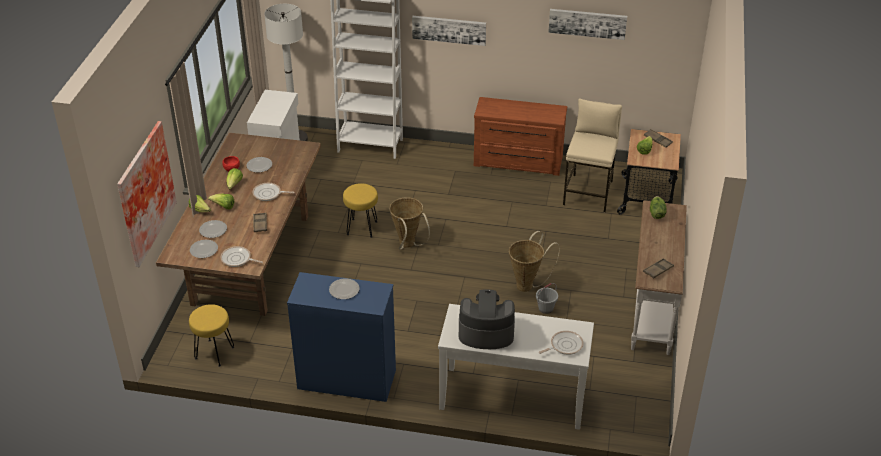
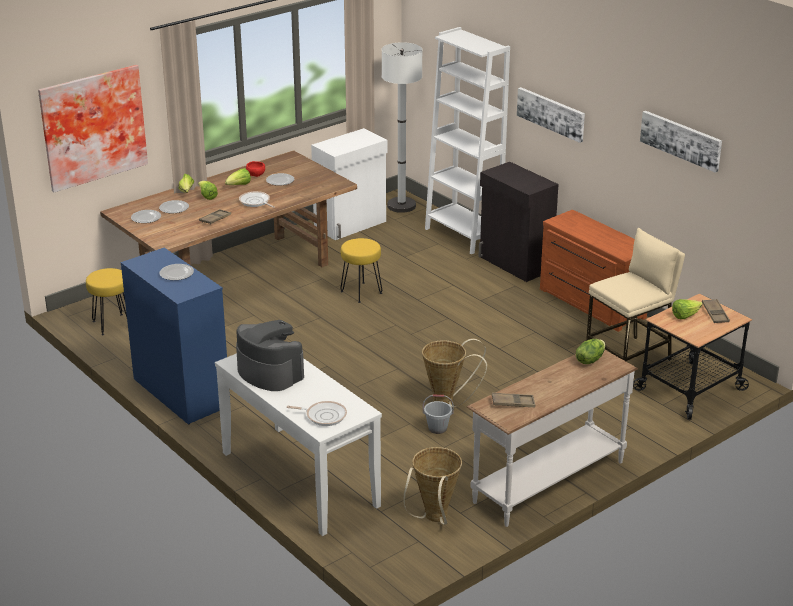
camera: 40 degrees right, 10 degrees down
(237, 259) = (160, 234): frying pan -> none
(408, 245) = (382, 322): basket -> basket (433, 519)
(434, 153) = (515, 264): none -> black cabinet

